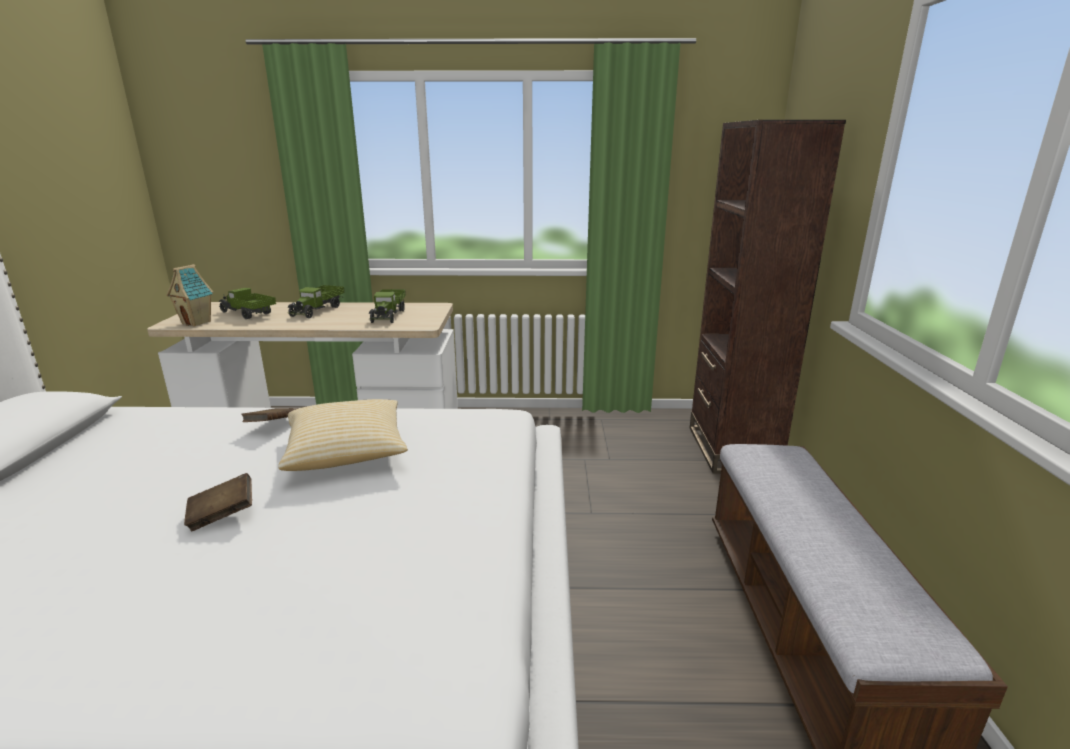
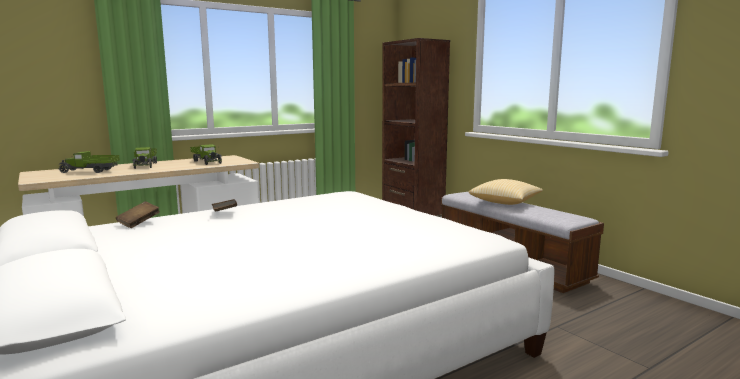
camera: 35 degrees left, 10 degrees down
(197, 322) = (59, 178): toy house -> none
(222, 515) = (286, 234): brown book -> brown book (139, 223)
(347, 452) = (297, 212): pillow -> pillow (505, 202)

